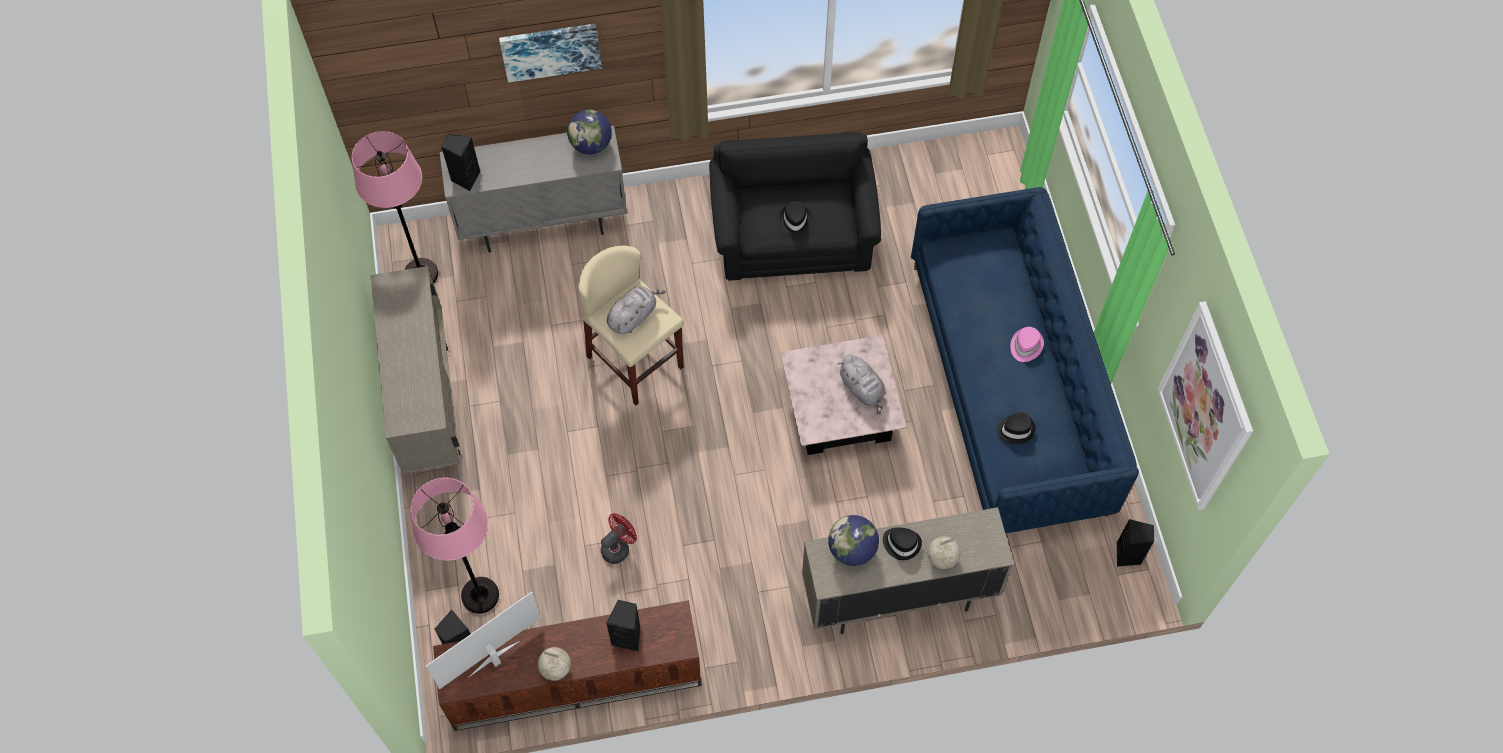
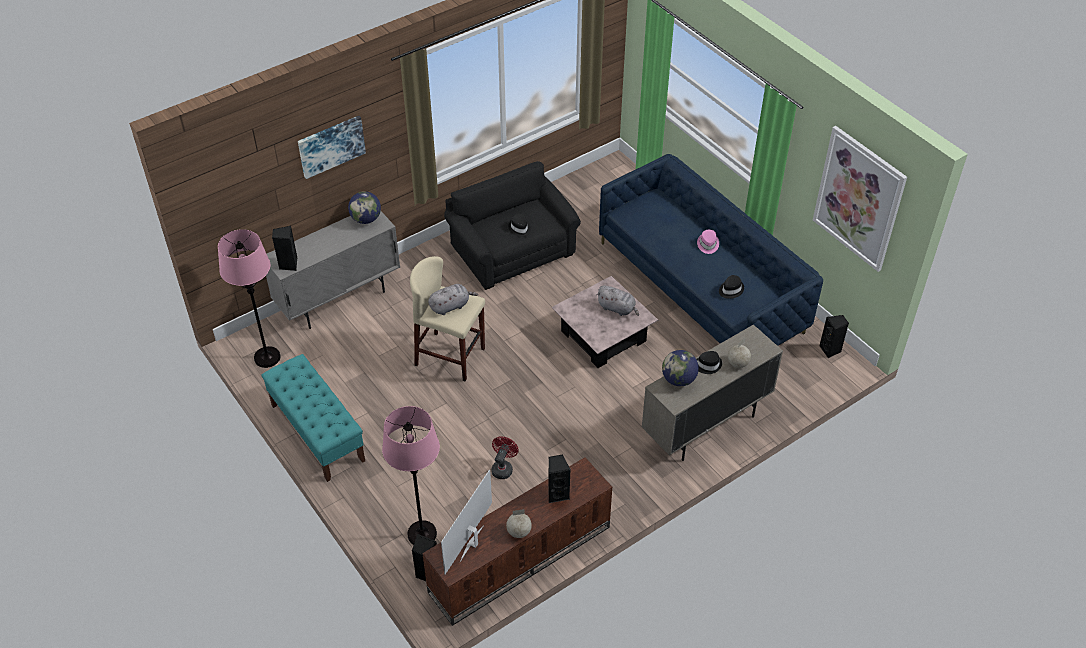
camera: 25 degrees left, 15 degrees down
(428, 404) = (317, 433): beige cabinet -> turquoise bench
(633, 316) = (451, 306): grey plush toy -> grey plush toy turned 45 degrees clockwise

